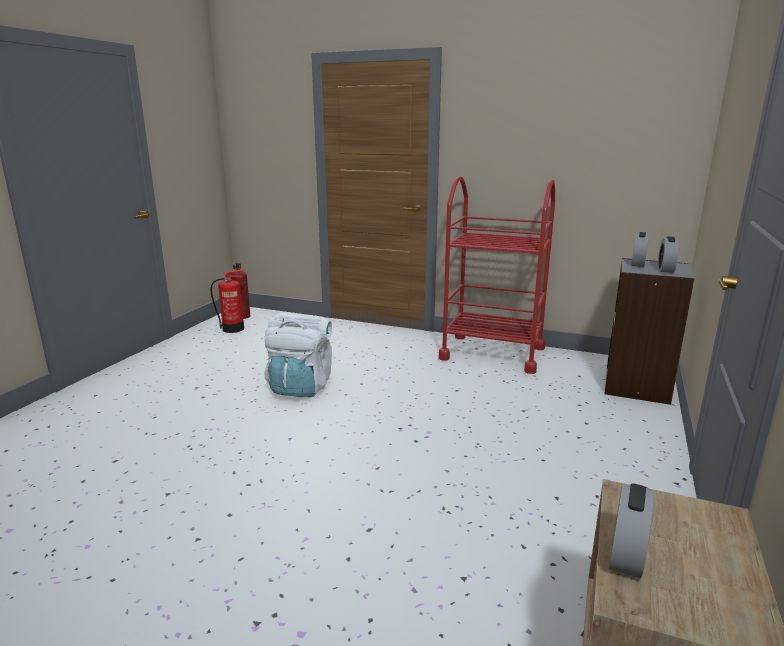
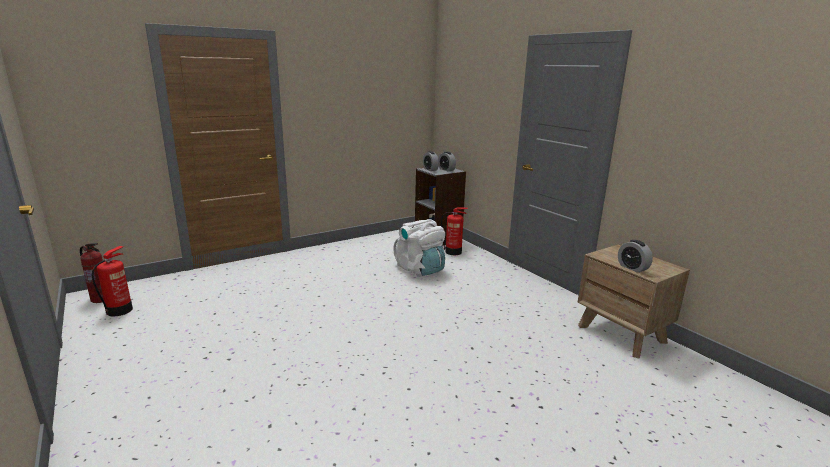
camera: 55 degrees left, 0 degrees up
(301, 387) = (286, 316): white backpack -> white backpack (420, 269)
(492, 353) = (351, 249): red cart -> none
(620, 412) = (453, 252): none -> fire extinguisher

